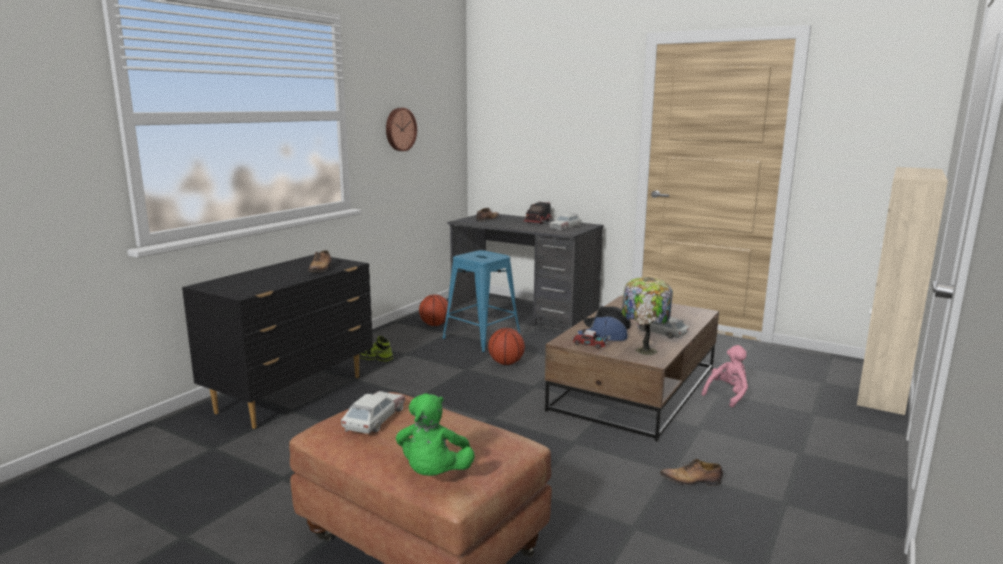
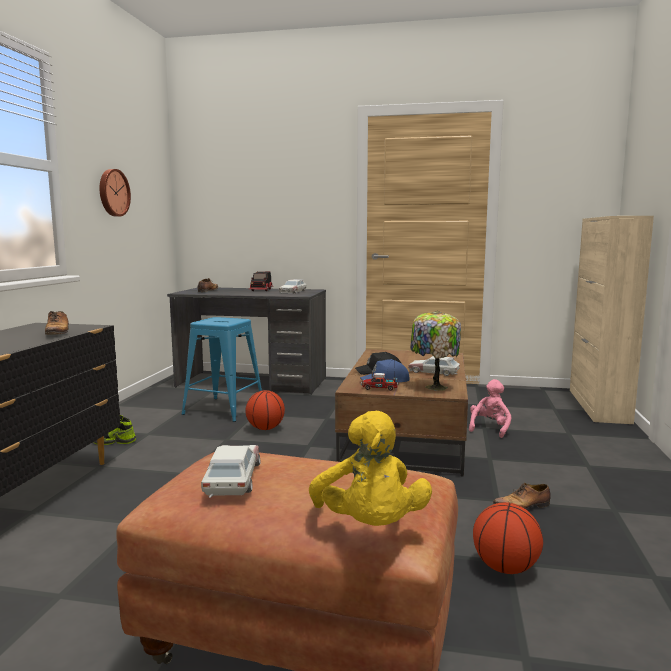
camera: 20 degrees left, 5 degrees down
(434, 325) = (165, 403): basketball -> basketball (505, 568)
(434, 474) = (369, 527): green plush toy -> yellow plush toy

